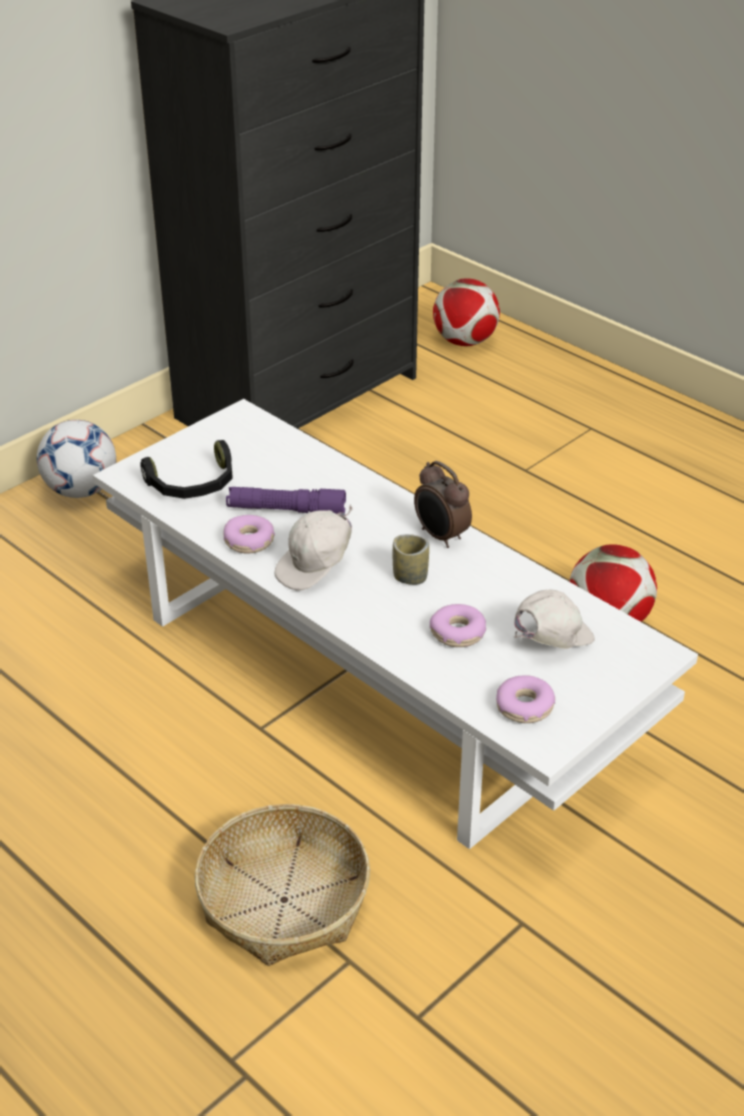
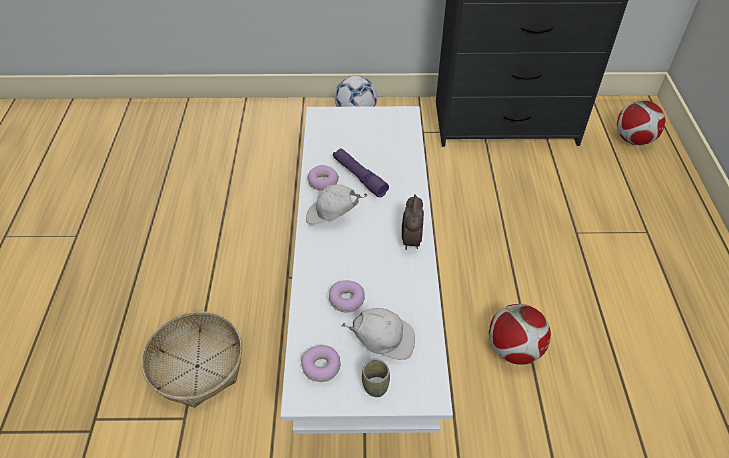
camera: 45 degrees right, 10 degrees up
(193, 485) = (338, 137): black headphones -> none
(410, 577) = (366, 252): cup -> cup (375, 386)

